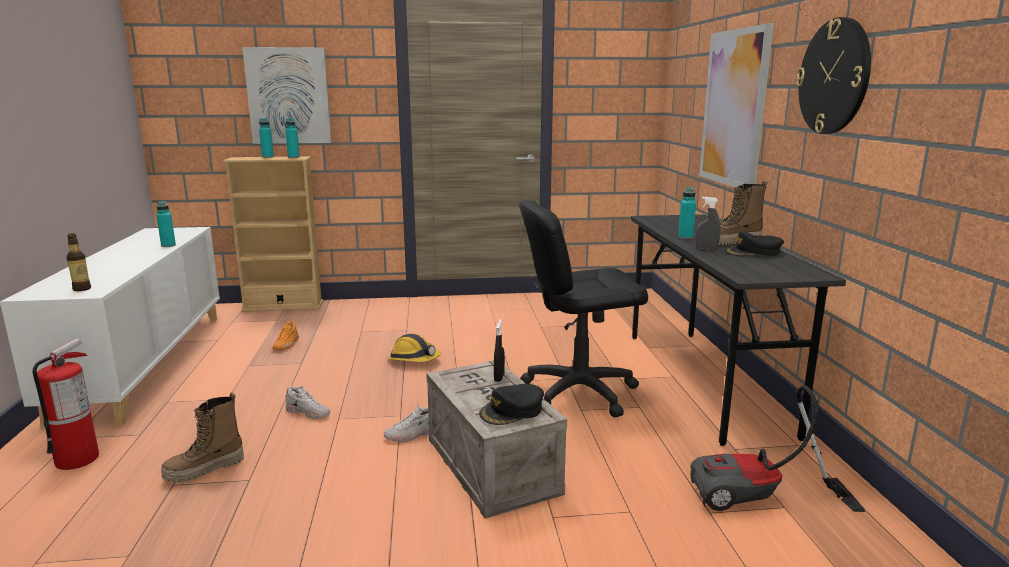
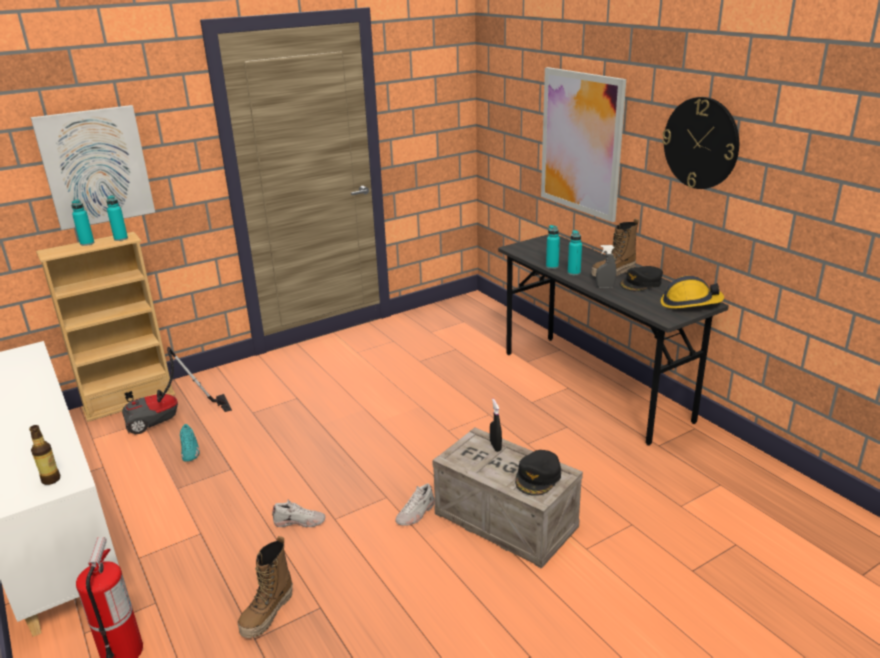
camera: 25 degrees left, 10 degrees up
(168, 245) = (43, 386): turquoise bottle -> turquoise bottle (552, 266)
(286, 344) = (190, 451): orange shoe -> turquoise shoe
(414, 360) = (340, 432): hard hat -> hard hat (689, 303)
(578, 392) = (511, 426): black office chair -> none
(760, 500) = (703, 484): vacuum cleaner -> vacuum cleaner (169, 420)

